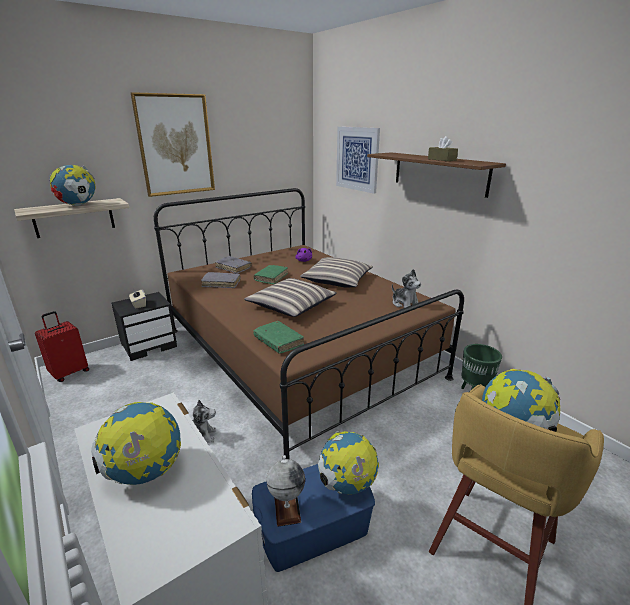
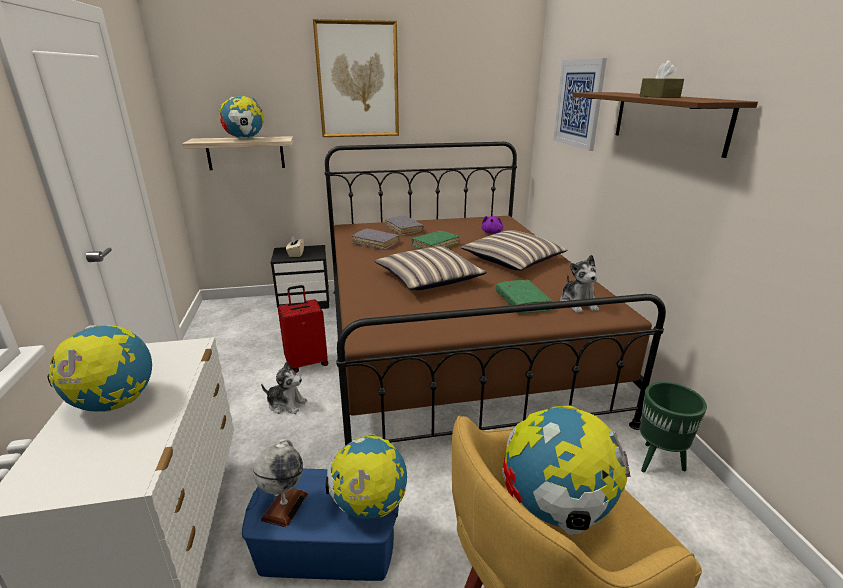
camera: 25 degrees right, 0 degrees up
(69, 373) = (221, 311): red suitcase -> red suitcase (307, 363)
(278, 342) = (376, 314): green book -> green book (522, 302)

